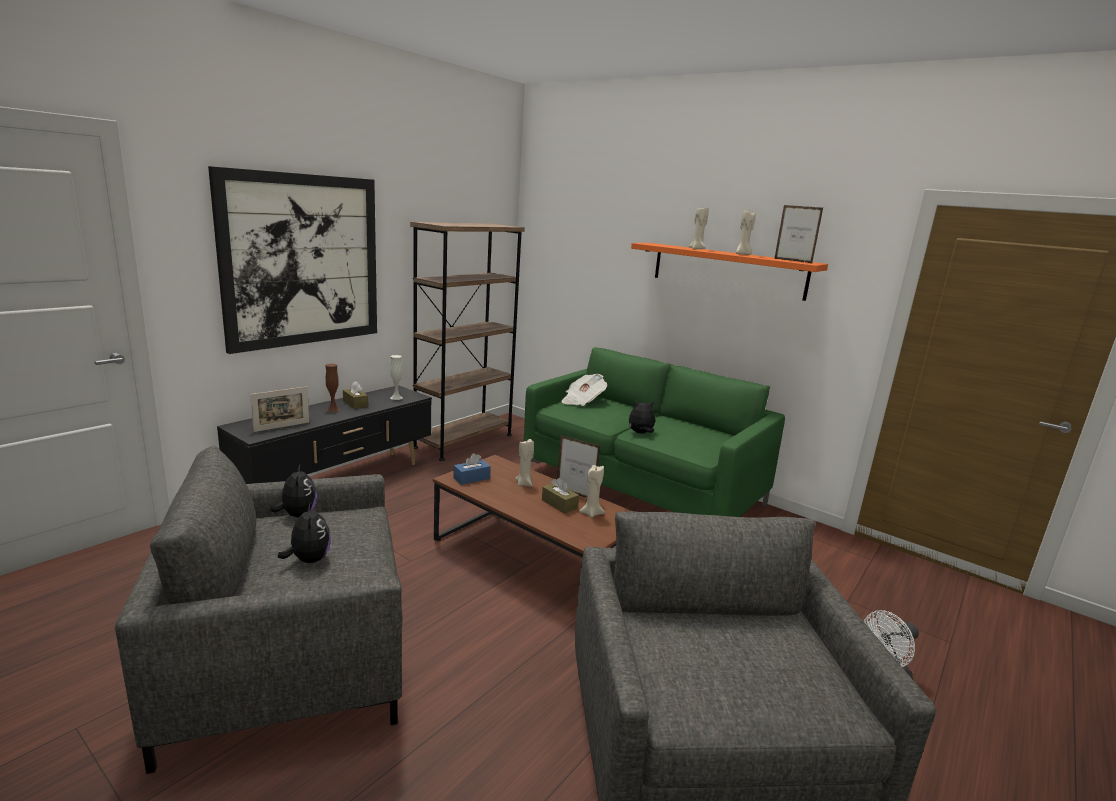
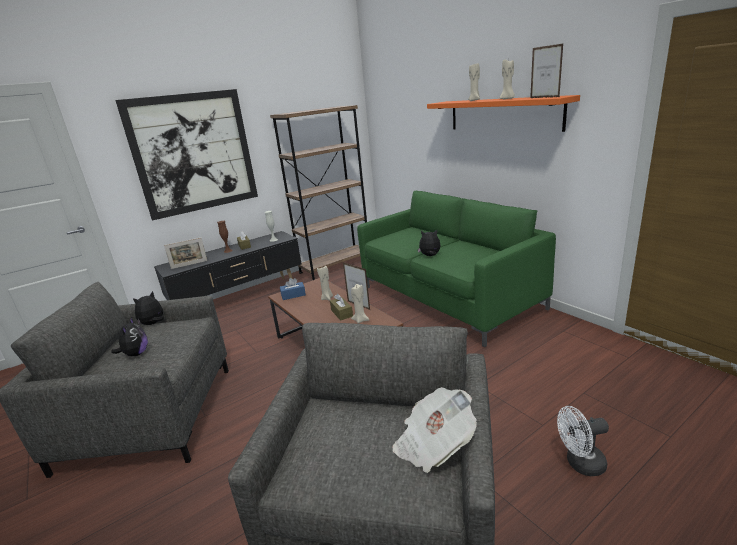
camera: 20 degrees right, 5 degrees up
(297, 515) = (153, 324): plush toy -> plush toy turned 135 degrees counterclockwise
(582, 401) = (402, 233): newspaper -> newspaper (433, 444)

